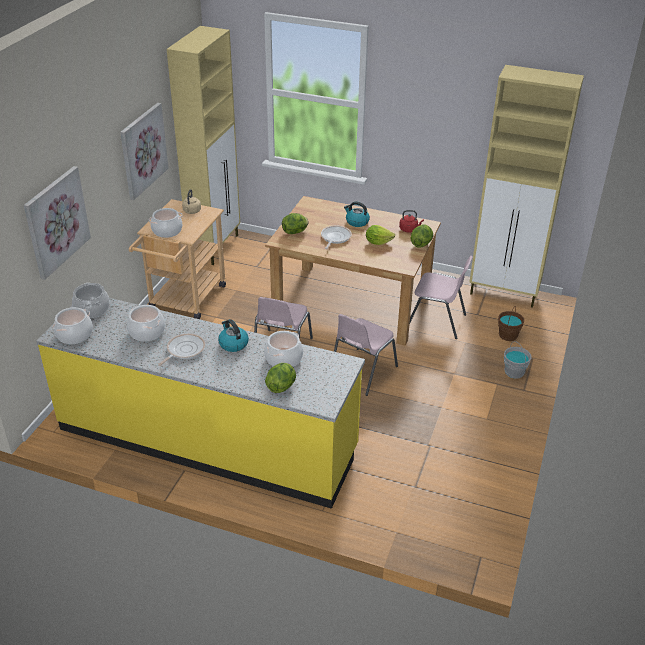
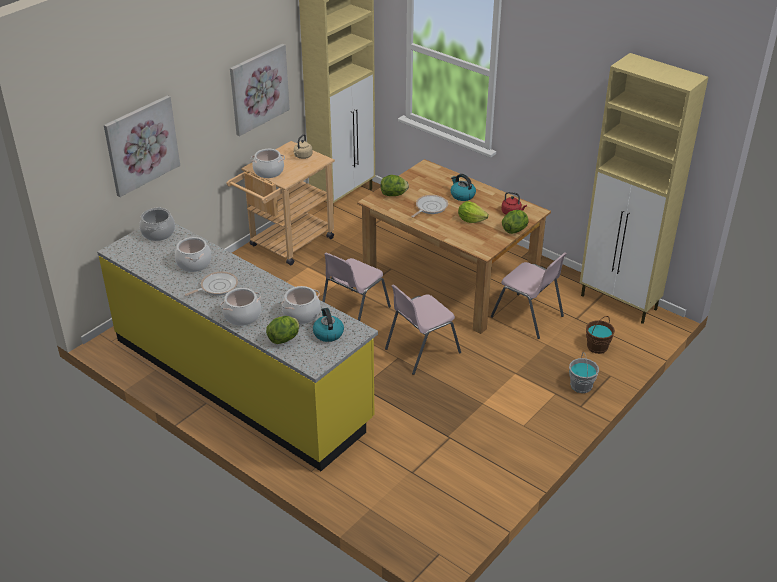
camera: 20 degrees right, 0 degrees up
(74, 335) = (131, 253): cooking pot -> cooking pot (242, 316)
(233, 344) = (263, 290): kettle -> kettle (328, 333)

